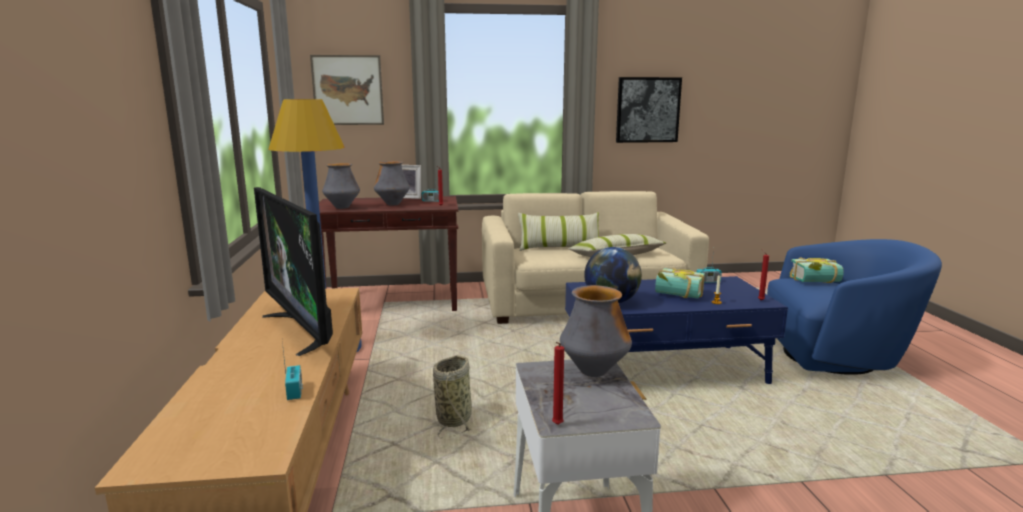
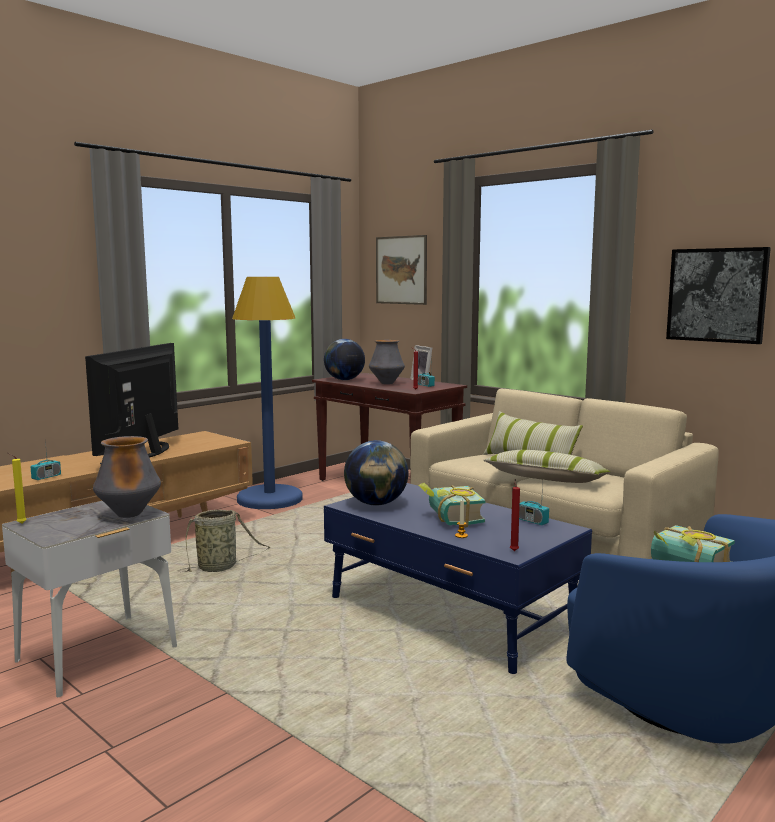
camera: 50 degrees right, 5 degrees down
(342, 207) = (344, 380): vase -> globe
(556, 425) = (20, 523): red candle -> yellow candle

